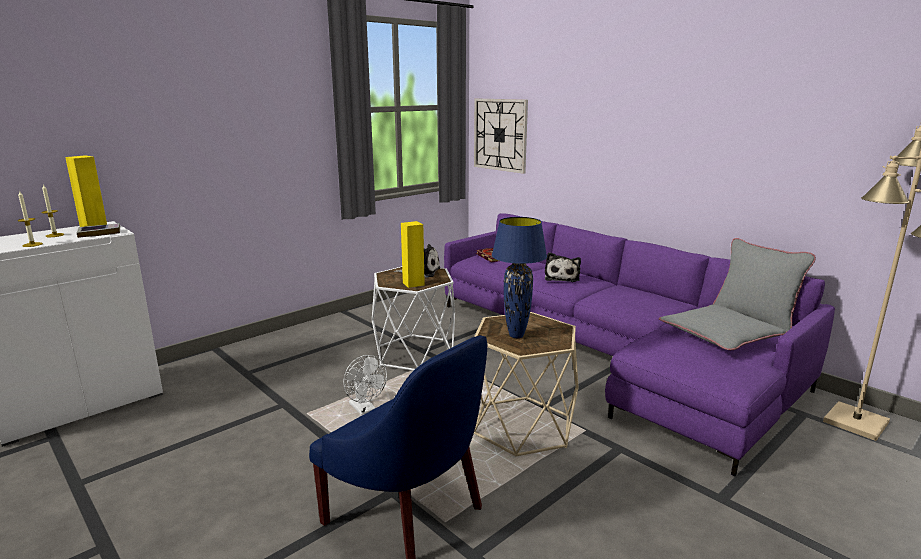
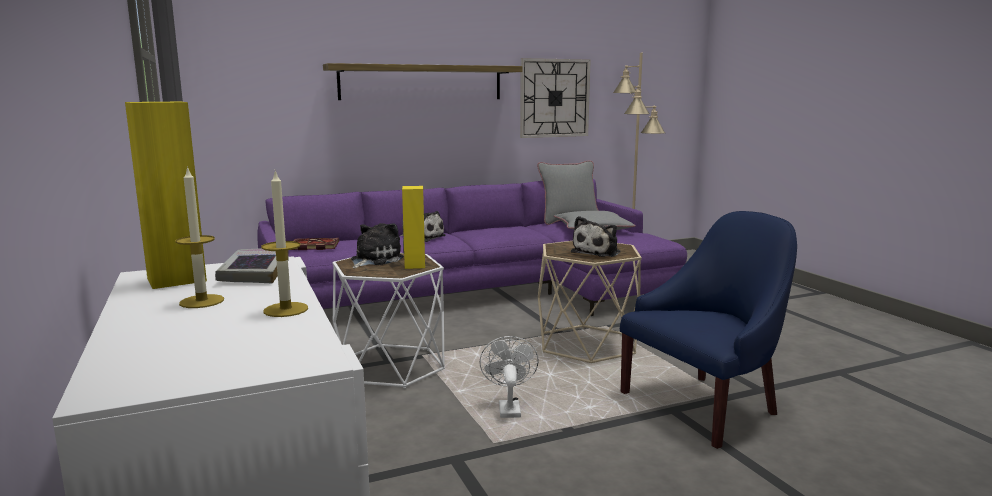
camera: 70 degrees left, 5 degrees down
(365, 409) = (508, 407): white fan -> white fan turned 75 degrees counterclockwise
(500, 135) = (229, 99): wall clock -> wall clock (554, 98)
(516, 336) = (597, 252): blue table lamp -> plush toy
(635, 130) = (422, 82): none -> shelf

